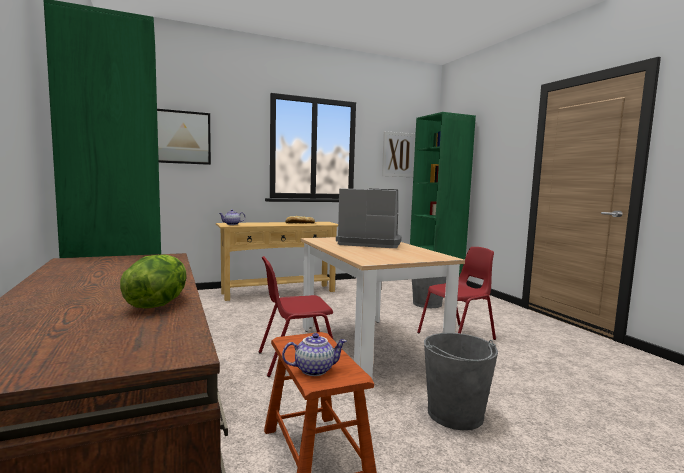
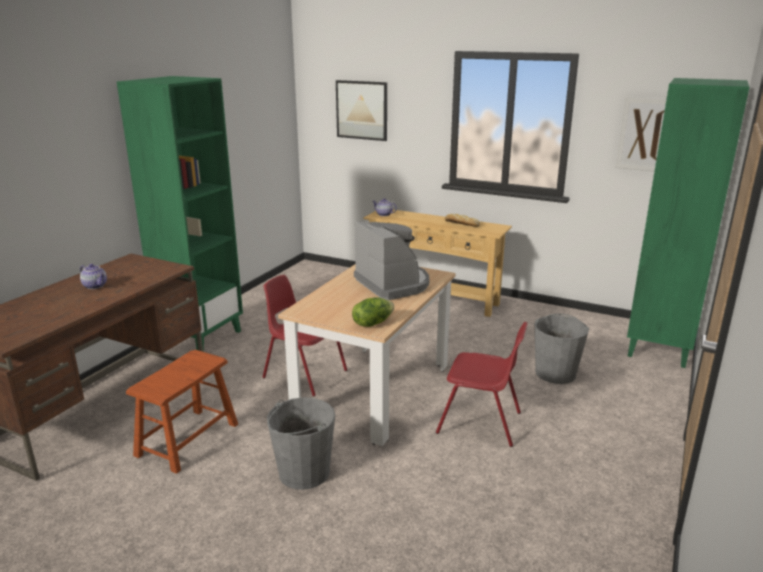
camera: 50 degrees right, 15 degrees up
(157, 303) = (66, 312): lettuce -> lettuce (372, 323)
(314, 370) = (156, 380): teapot -> teapot (95, 286)

